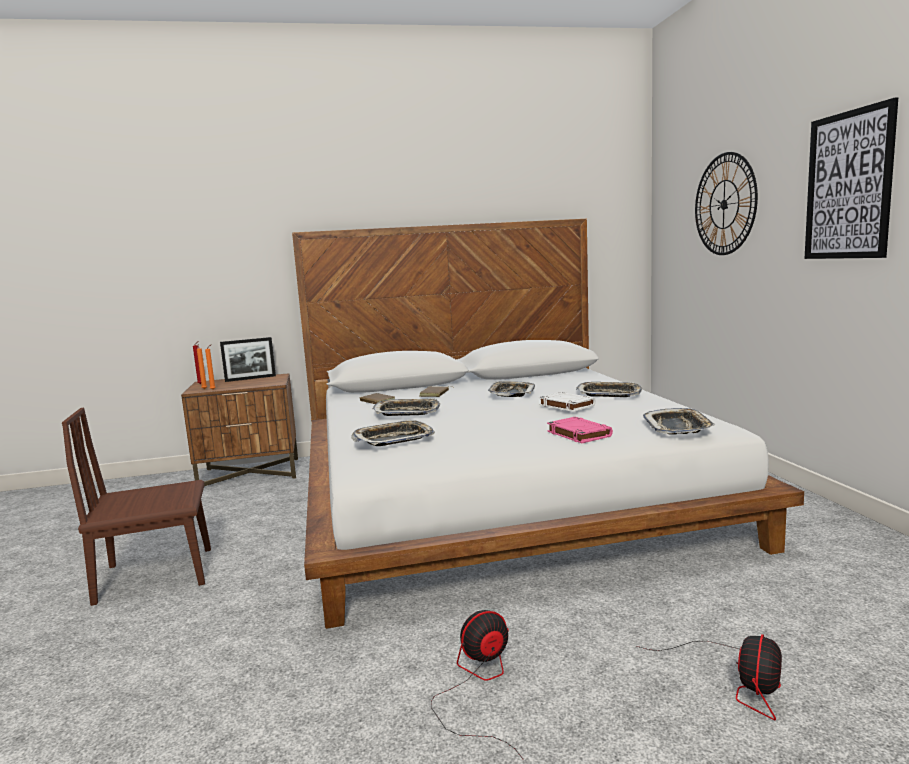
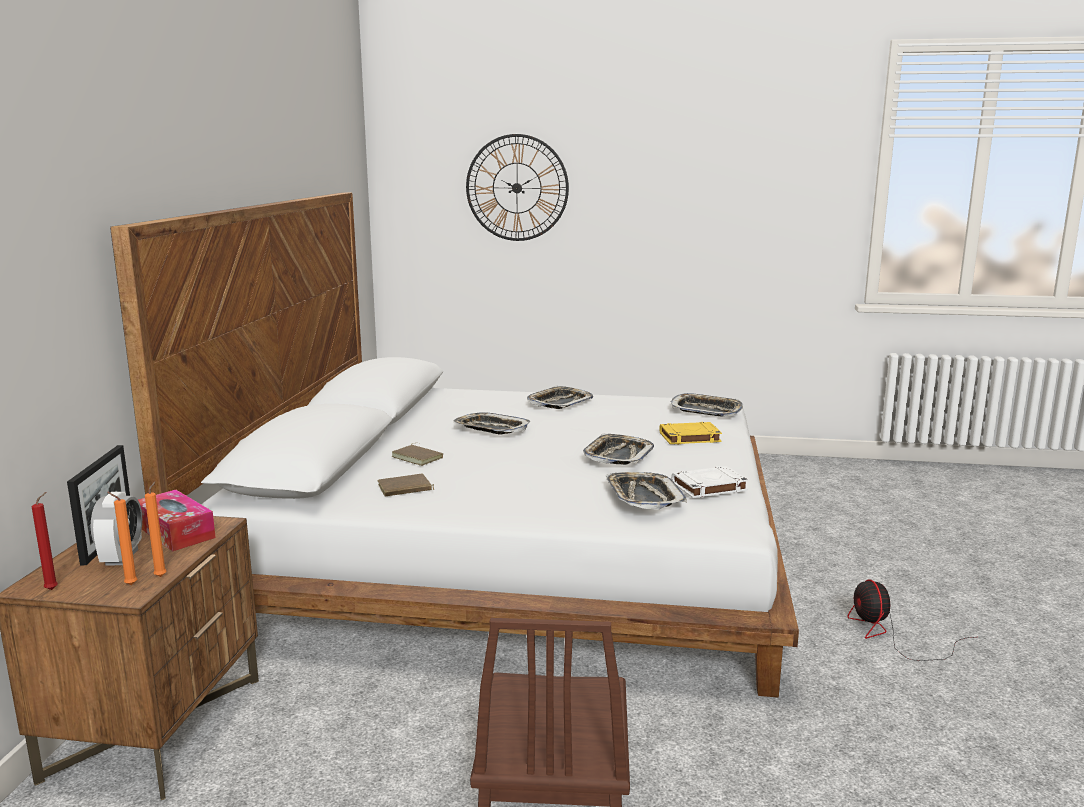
camera: 70 degrees left, 5 degrees up
(234, 383) = (121, 557): none -> alarm clock
(264, 381) = (176, 532): none -> tissue box
(407, 412) = (515, 479): tray -> tray (618, 455)
(566, 405) = (584, 422): white book -> white book (708, 487)
(578, 434) = (689, 437): pink book -> yellow book
(737, 681) = (902, 552): fan -> none
(848, 185) = (679, 189): picture -> none

